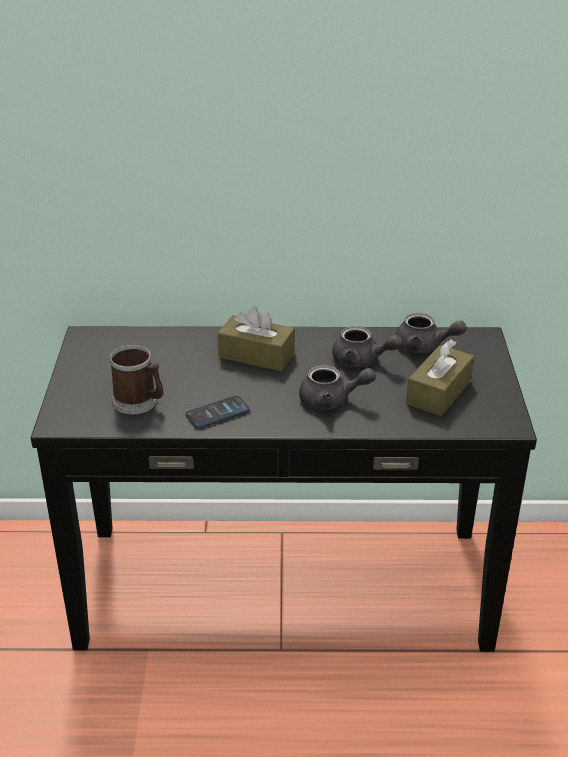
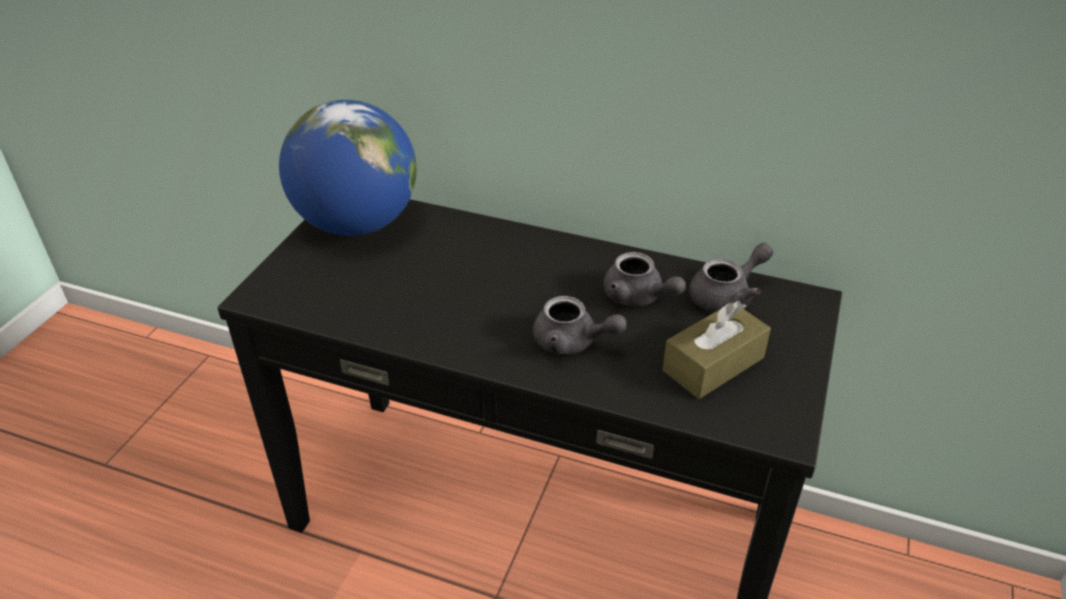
camera: 20 degrees right, 5 degrees up
(106, 352) = (357, 223): none -> globe
(139, 402) = (354, 292): mug -> none
(217, 413) = (430, 326): phone -> none
(256, 355) = (517, 262): brown tissue box -> none
(424, 346) = (727, 296): grey teapot -> grey teapot turned 75 degrees counterclockwise

